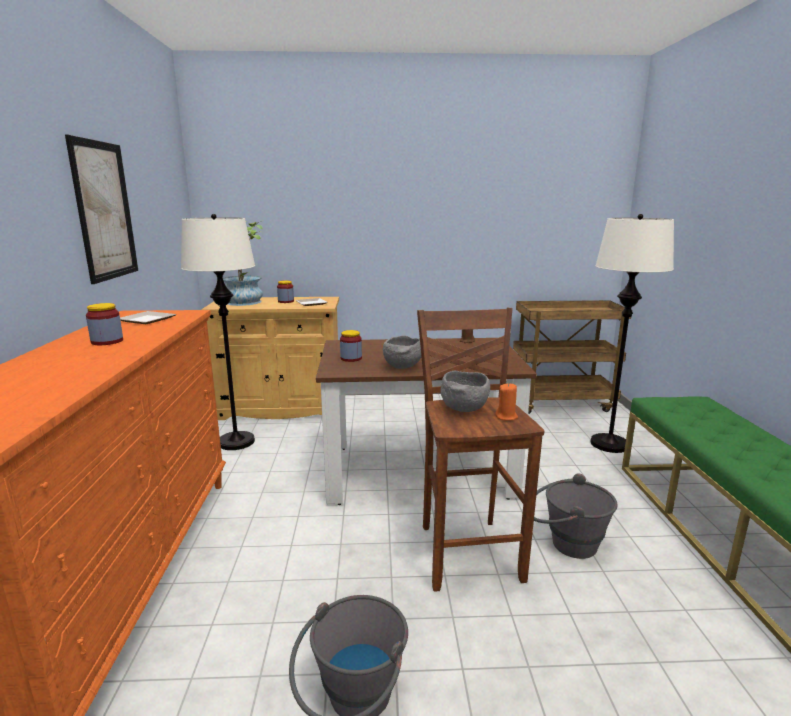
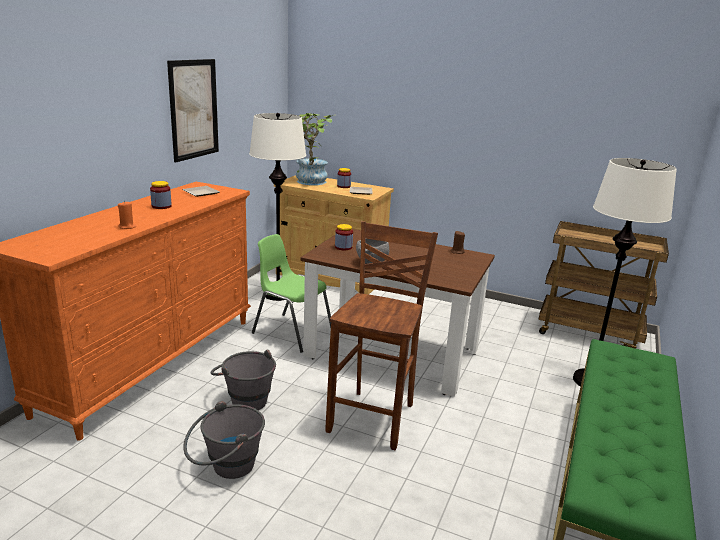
camera: 25 degrees right, 5 degrees up
(287, 480) = (291, 331): none -> green chair
(464, 408) = (376, 305): grey bowl -> none
(506, 417) = (397, 318): orange candle -> orange candle (127, 227)
(564, 543) = (454, 437): grey bucket -> grey bucket (244, 398)

